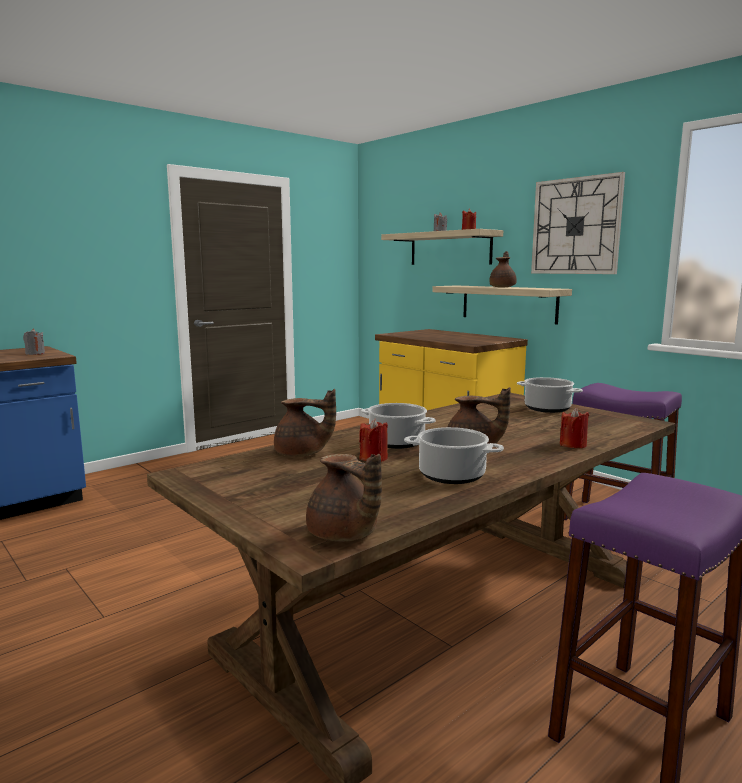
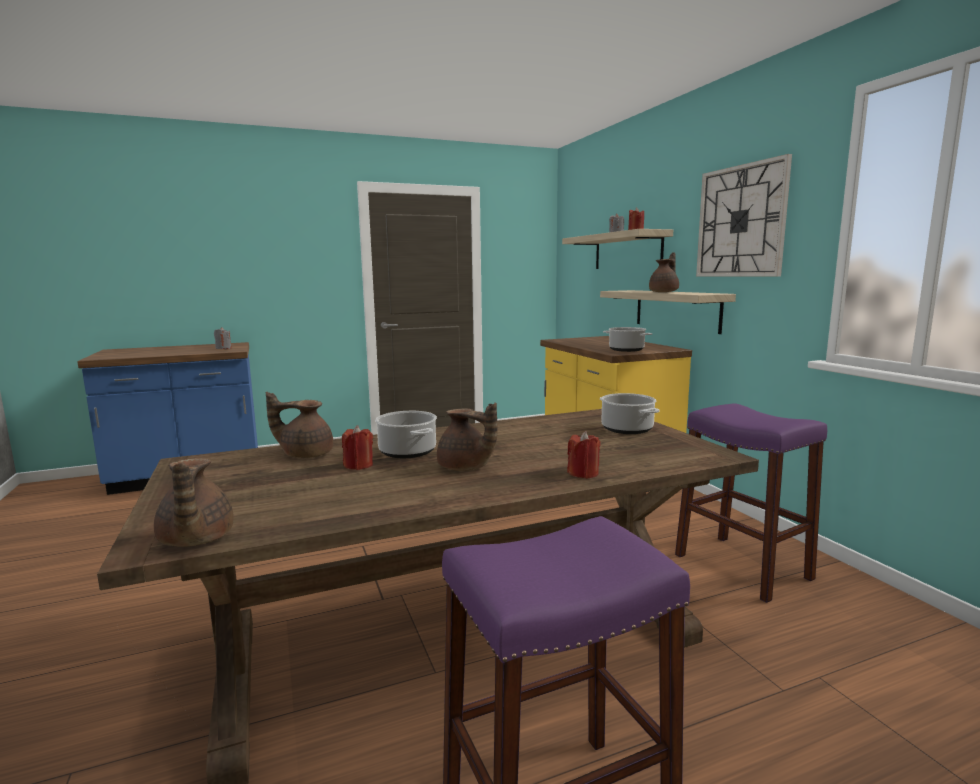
camera: 20 degrees right, 0 degrees up
(302, 454) = (306, 454): brown teapot -> brown teapot turned 150 degrees clockwise
(450, 475) = (396, 492): cooking pot -> cooking pot (625, 350)

